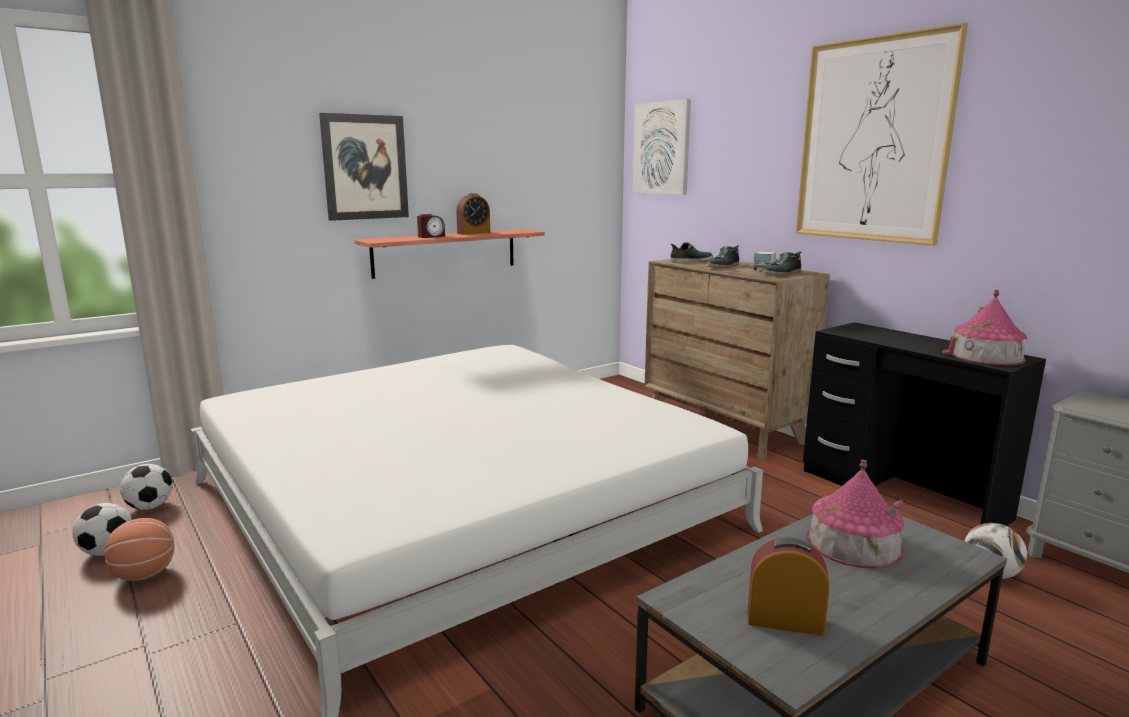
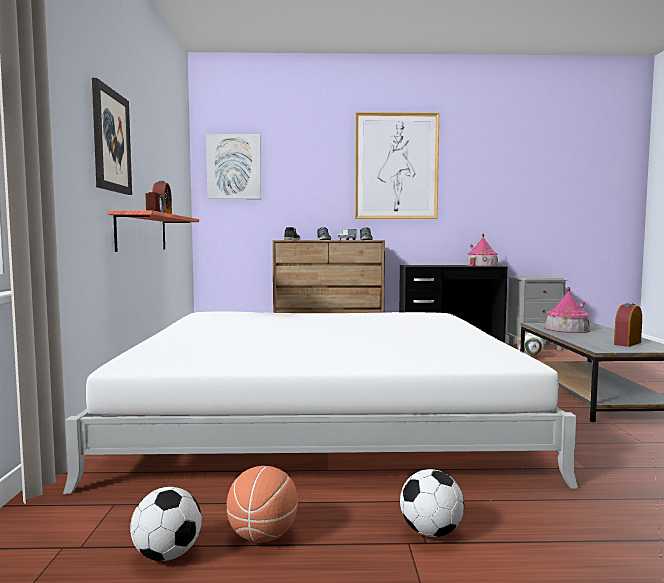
camera: 55 degrees left, 10 degrees down
(150, 507) = (82, 523): football -> football (430, 532)

